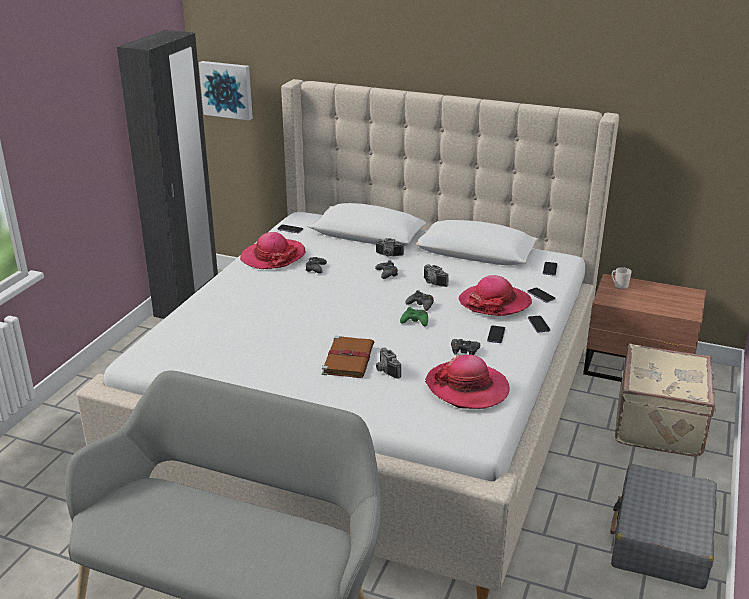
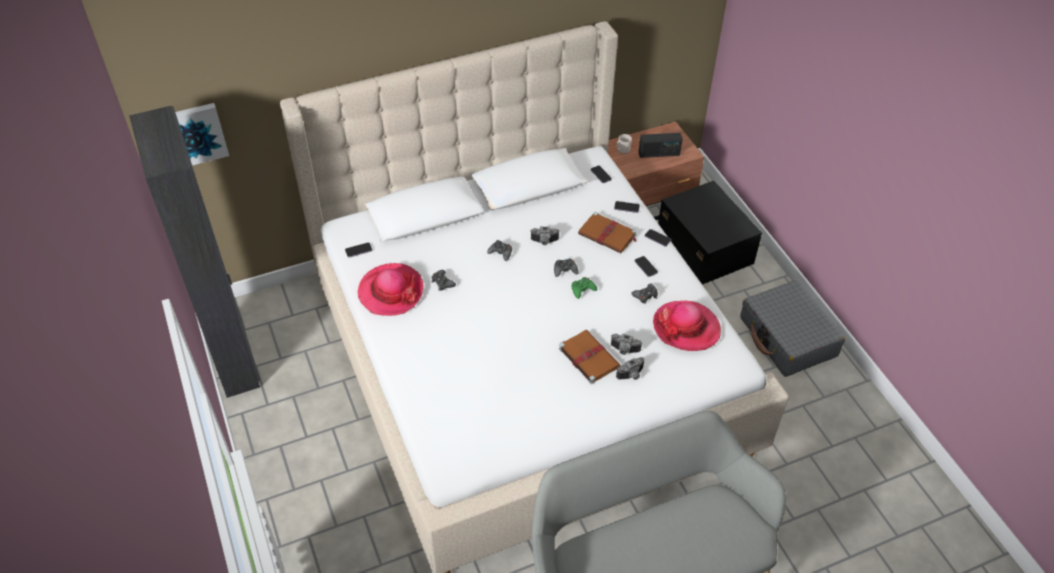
camera: 45 degrees left, 20 degrees up
(388, 255) = (475, 231): camera -> camera (632, 375)
(495, 303) = (608, 235): hat -> brown book
(654, 301) = (659, 154): none -> radio
(661, 425) = (704, 246): beige suitcase -> black storage box

